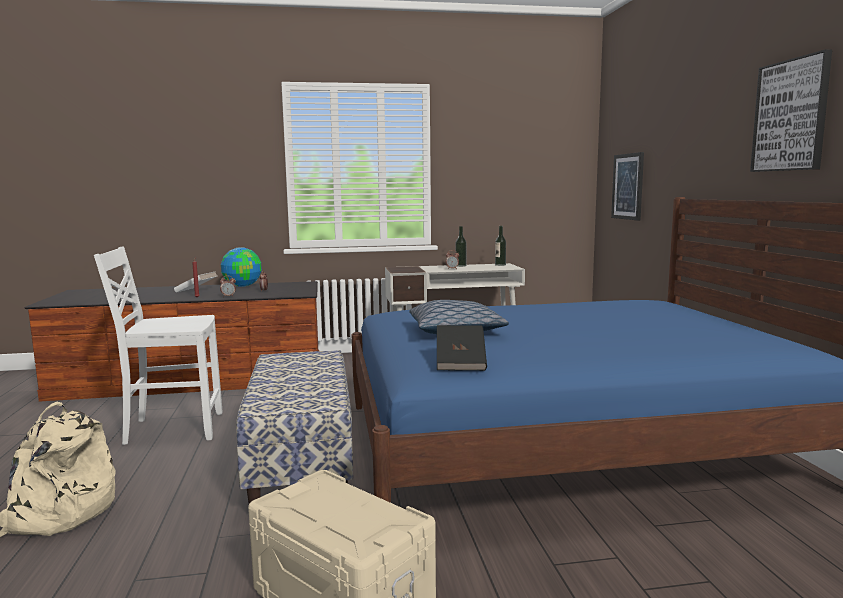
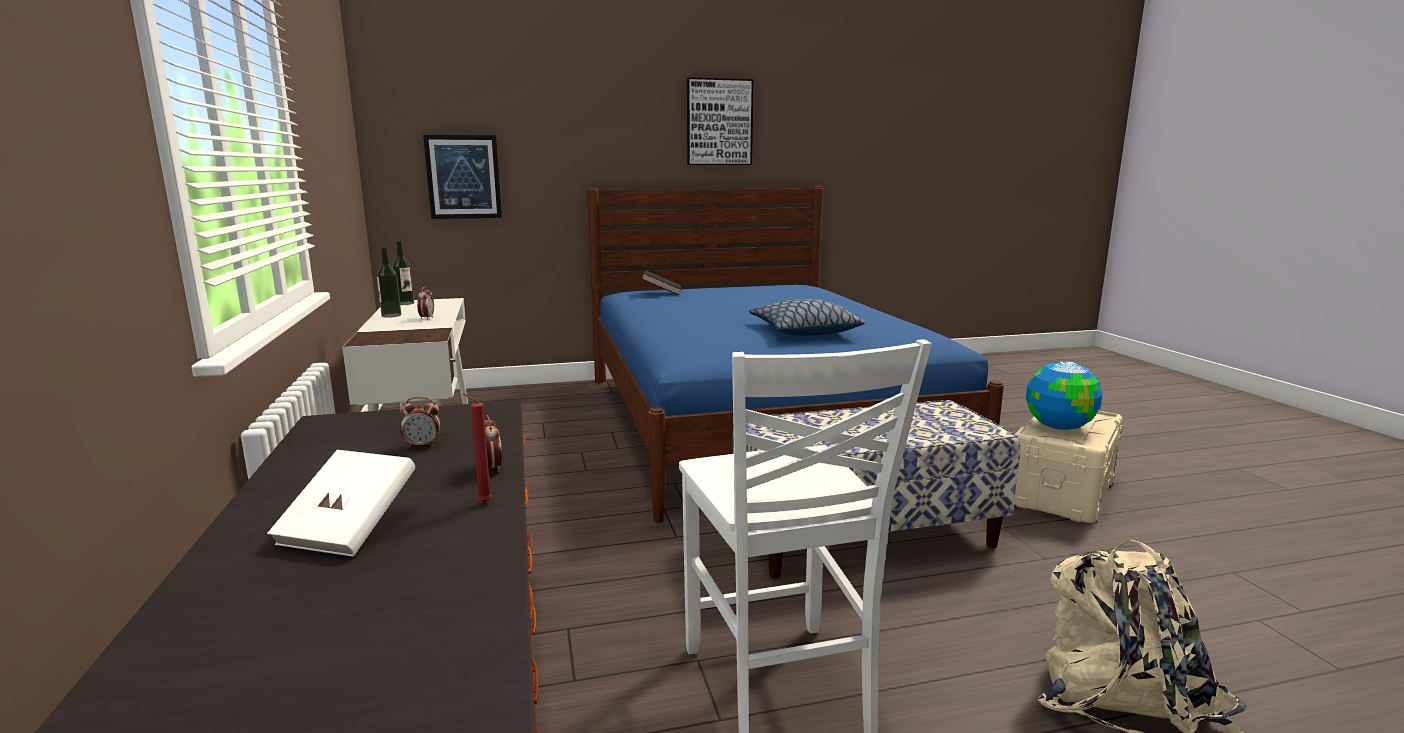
camera: 95 degrees left, 5 degrees up
(243, 286) = (306, 479): globe -> globe (1058, 427)
(460, 363) = (915, 331): black book -> black book (661, 293)

